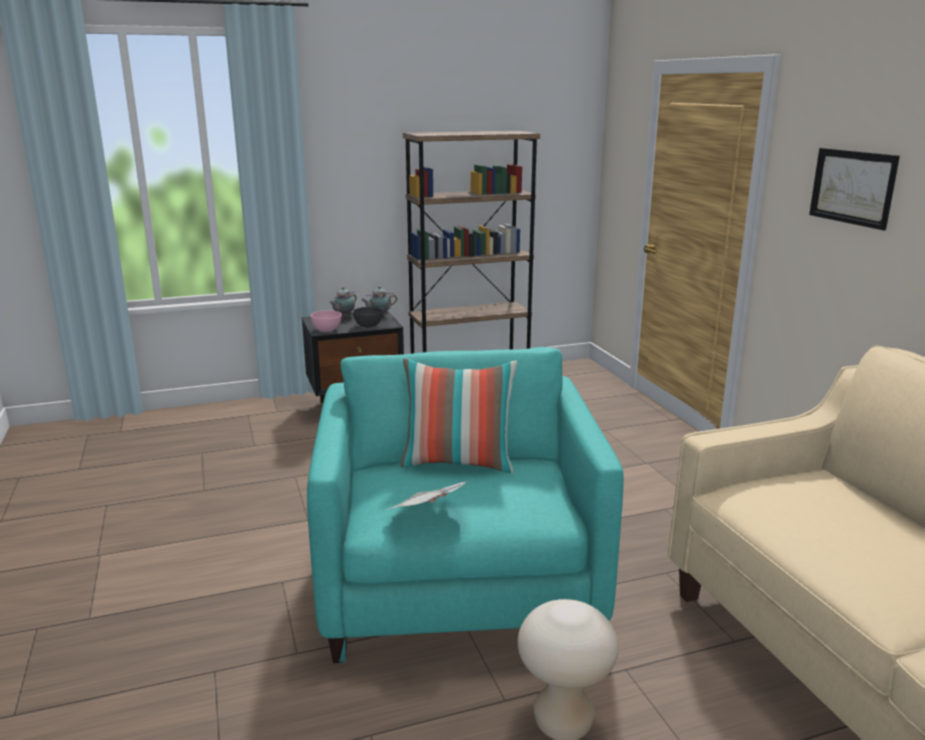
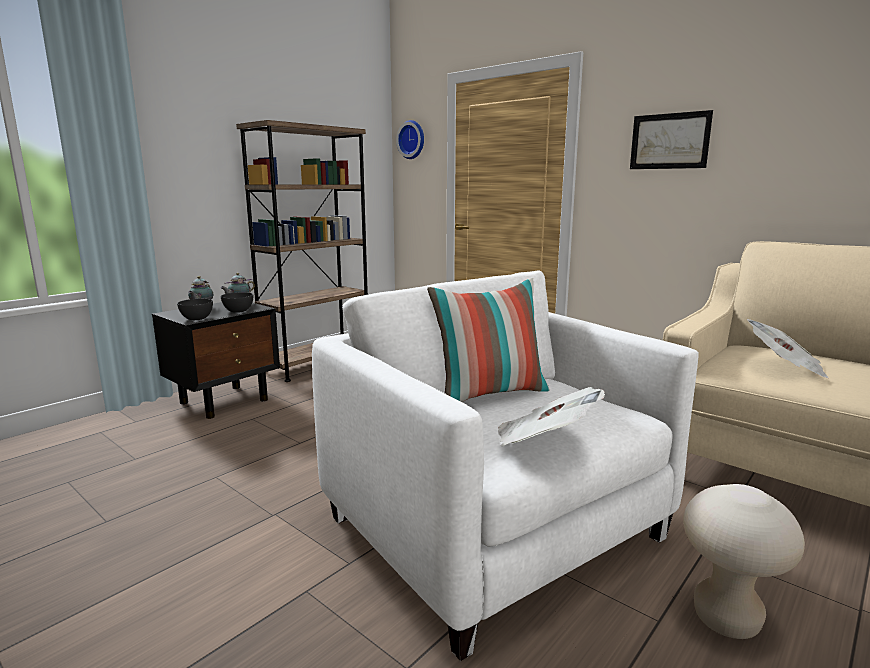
camera: 30 degrees left, 5 degrees down
(327, 330) = (197, 319): pink bowl -> grey bowl
(459, 586) = (496, 529): turquoise armchair -> white armchair
(619, 135) = (412, 140): none -> wall clock
(795, 511) = (784, 367): none -> newspaper

